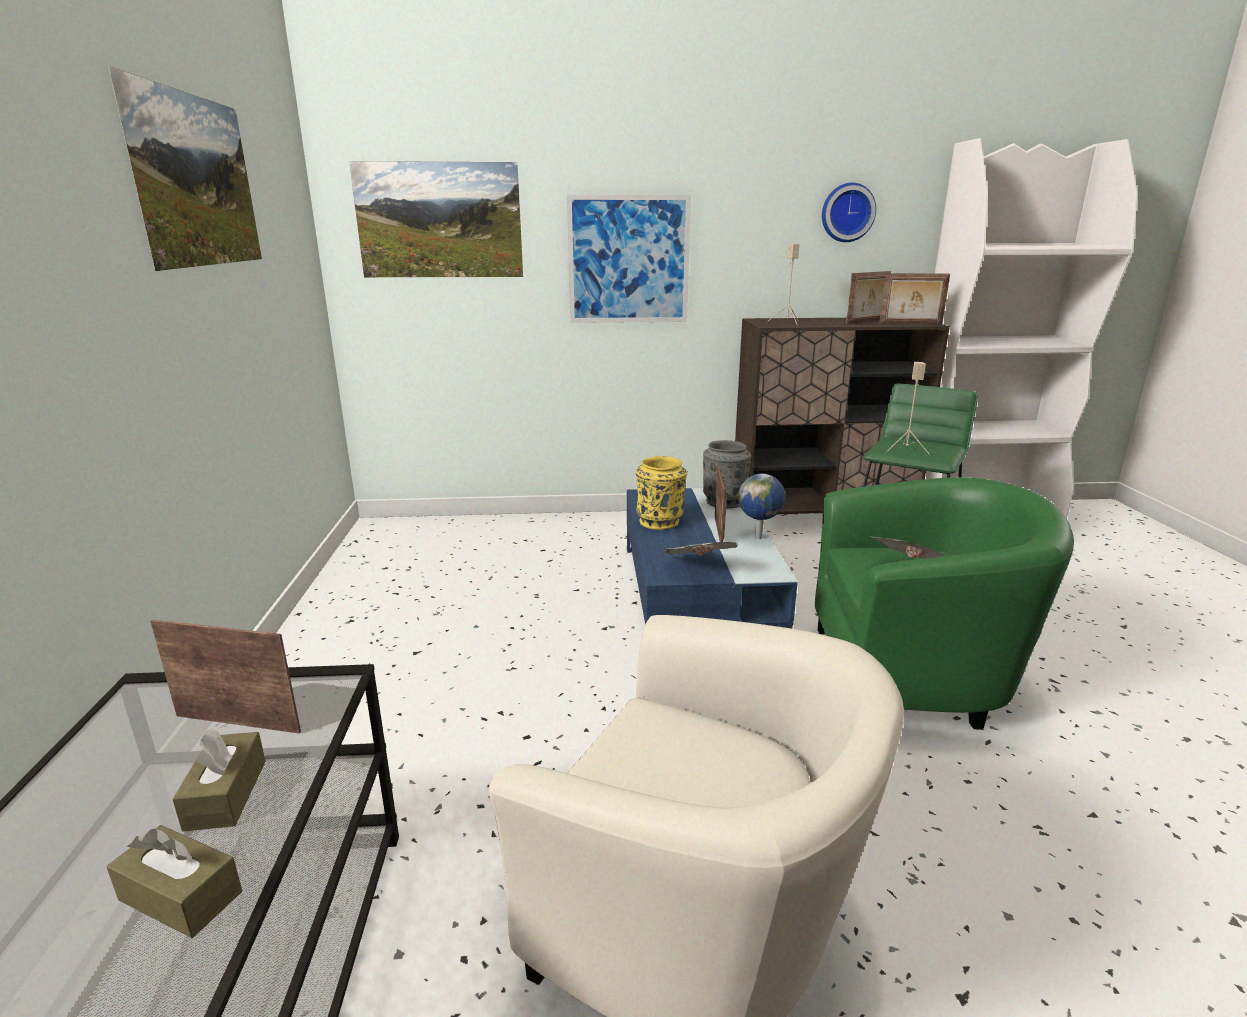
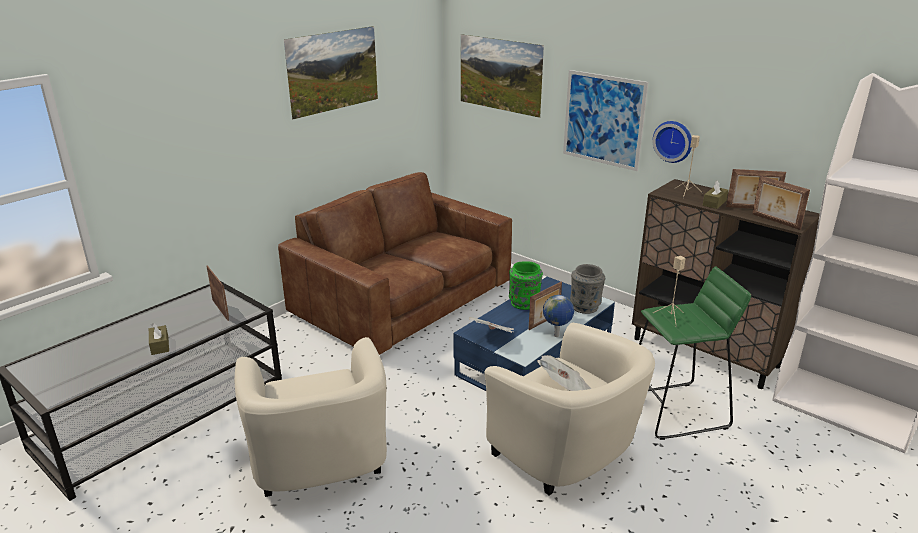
camera: 45 degrees right, 5 degrees up
(226, 794) = (194, 328): brown tissue box -> brown tissue box (714, 203)
(411, 604) = (402, 298): none -> brown sofa
(660, 521) = (524, 303): yellow vase -> green vase
(847, 212) = (769, 114): wall clock -> wall clock (673, 141)
(914, 675) = (567, 456): green armchair -> beige armchair

